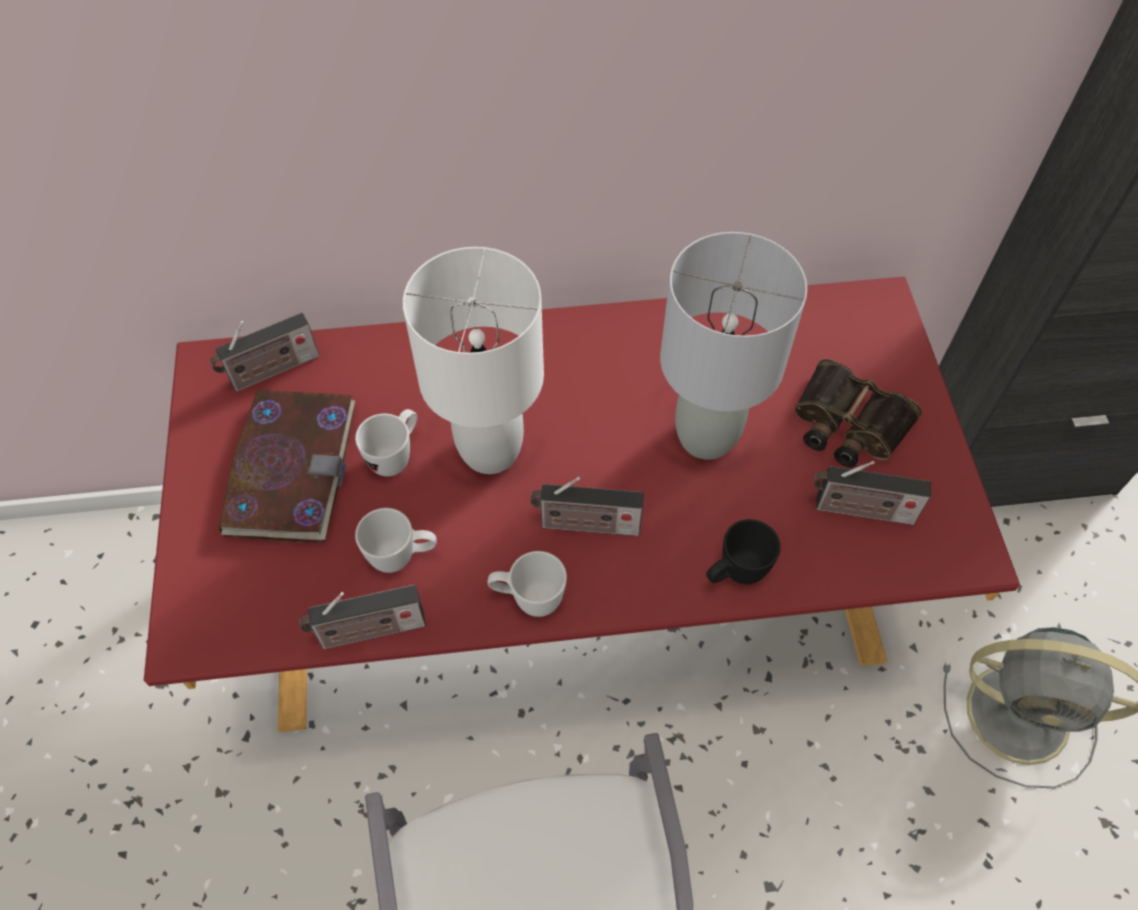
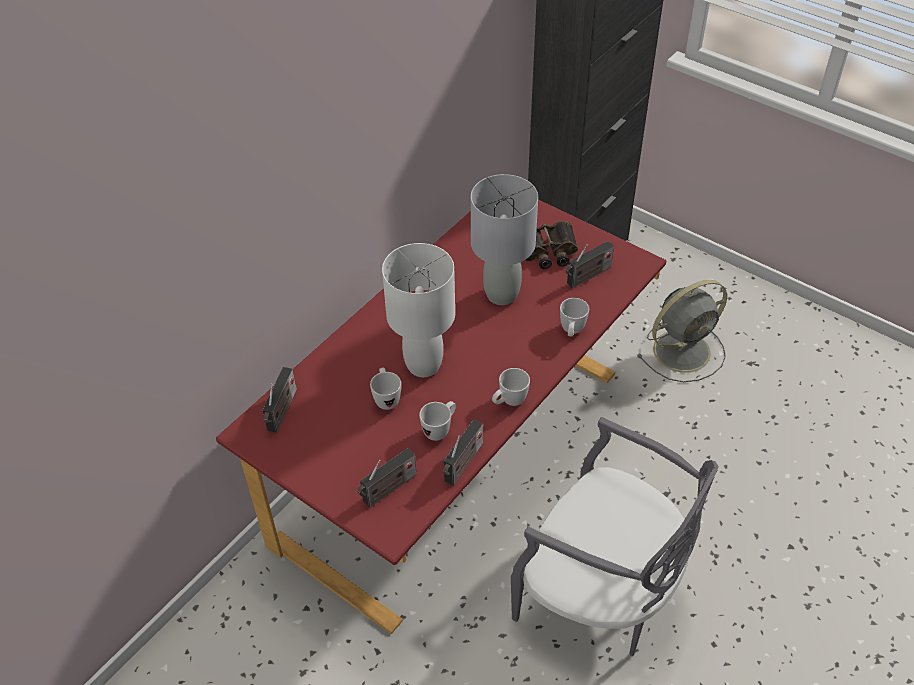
camera: 45 degrees left, 10 degrees down
(290, 468) = (346, 439): book -> none
(585, 525) = (496, 360): radio -> radio (388, 490)
(735, 574) = (571, 332): black mug -> white mug

